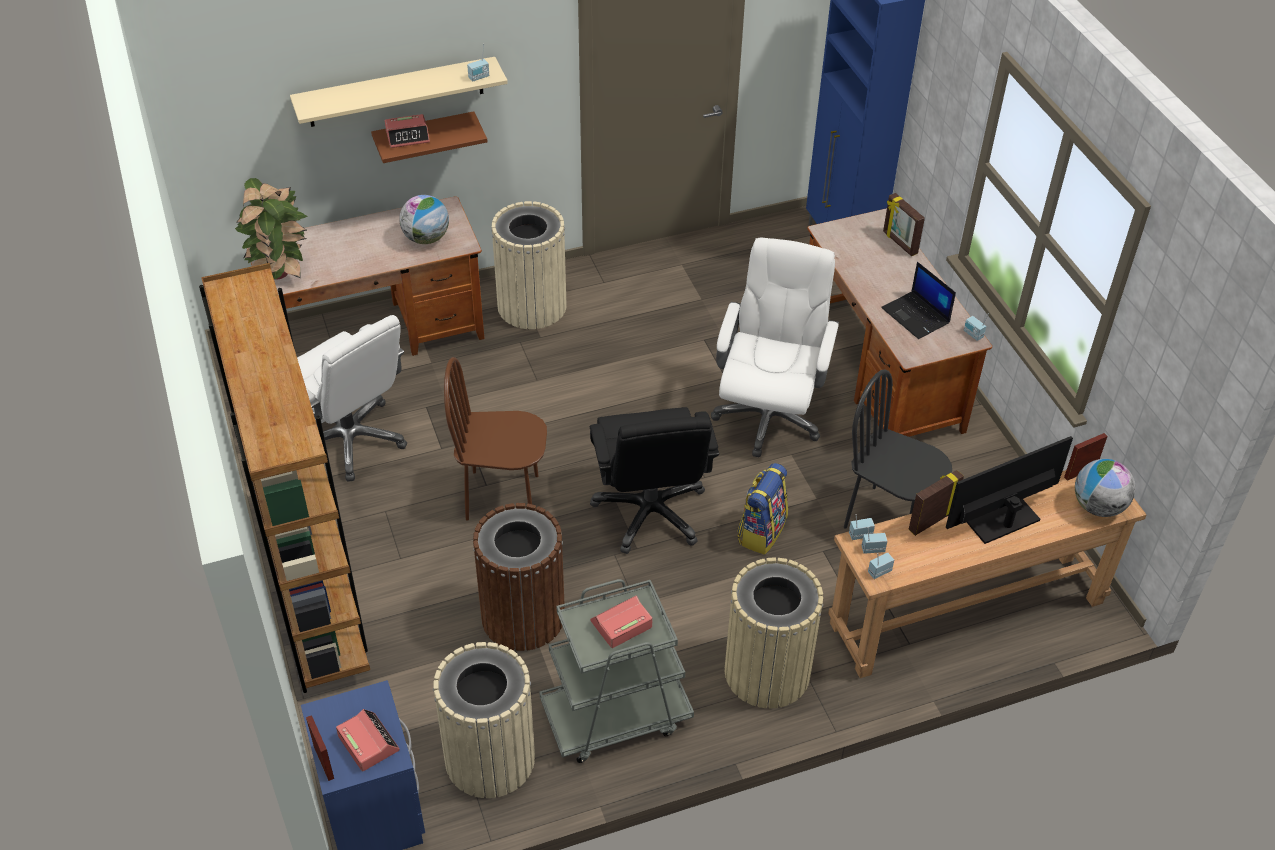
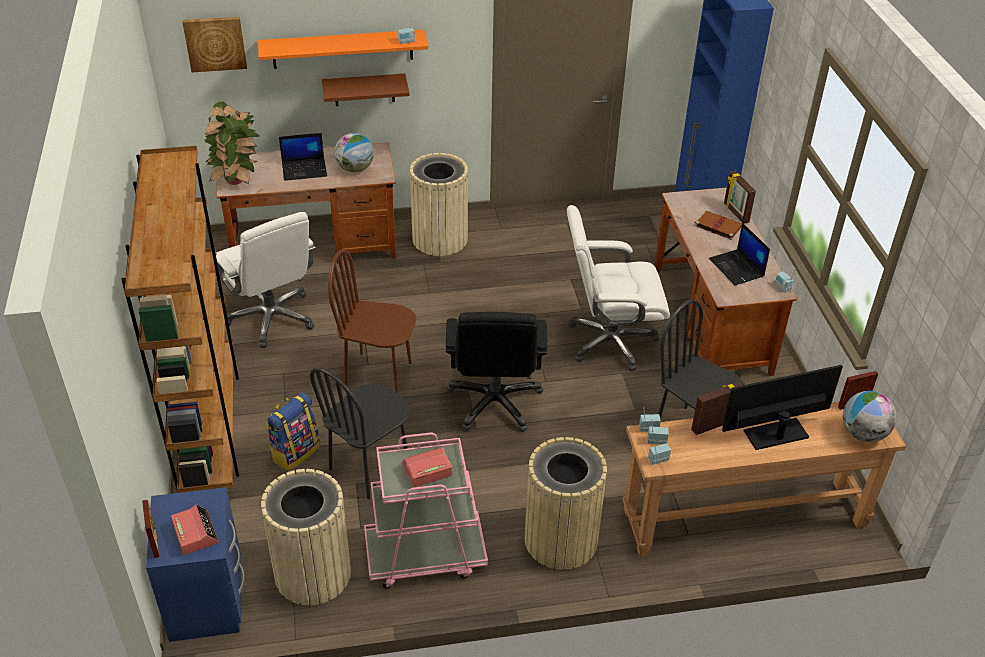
camera: 10 degrees right, 5 degrees down
(236, 106) = (215, 43): none -> picture
(363, 247) = (305, 169): none -> laptop
(396, 92) = (343, 49): beige shelf -> orange shelf
(408, 136) = (348, 85): alarm clock -> none
(522, 616) = (370, 467): brown trash can -> black chair
(615, 716) = (425, 555): grey cart -> pink cart
(761, 531) = (582, 429): backpack -> backpack (295, 452)
(768, 415) = (609, 341): white office chair -> white office chair turned 120 degrees counterclockwise
(882, 263) = (717, 226): none -> brown book

